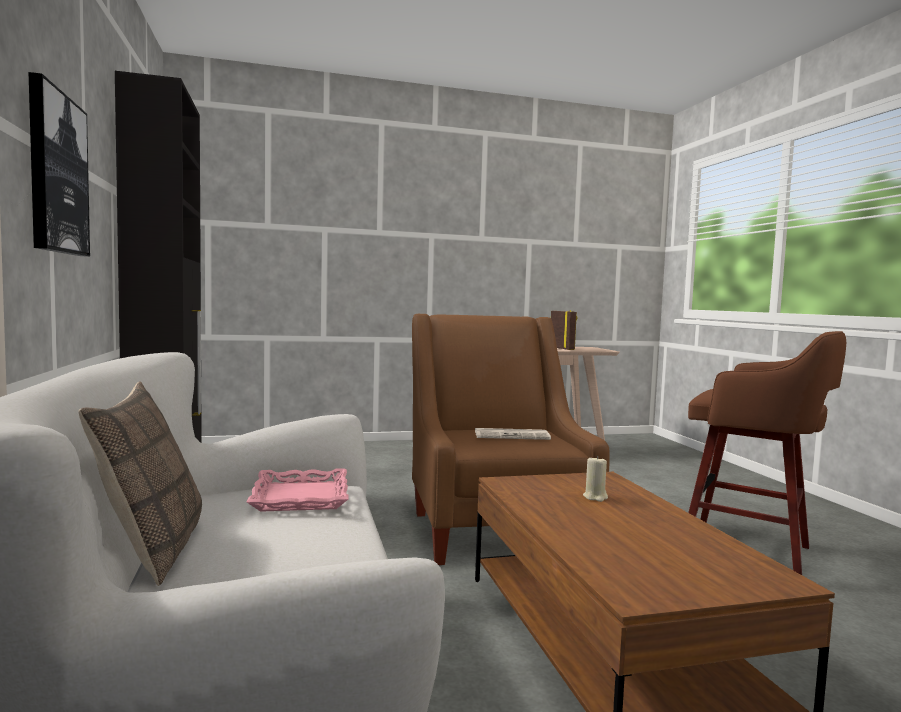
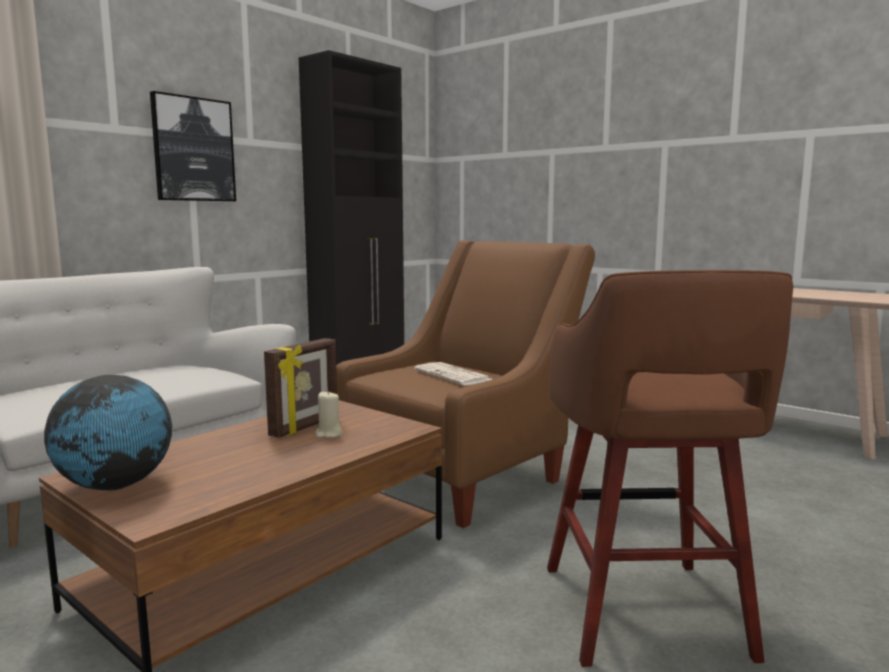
camera: 55 degrees right, 5 degrees up
(151, 549) = (81, 378): pillow -> none
(300, 497) = (193, 375): pink tray -> none
(562, 348) = (822, 294): picture frame -> picture frame (305, 427)
(683, 584) = (115, 486): none -> globe

